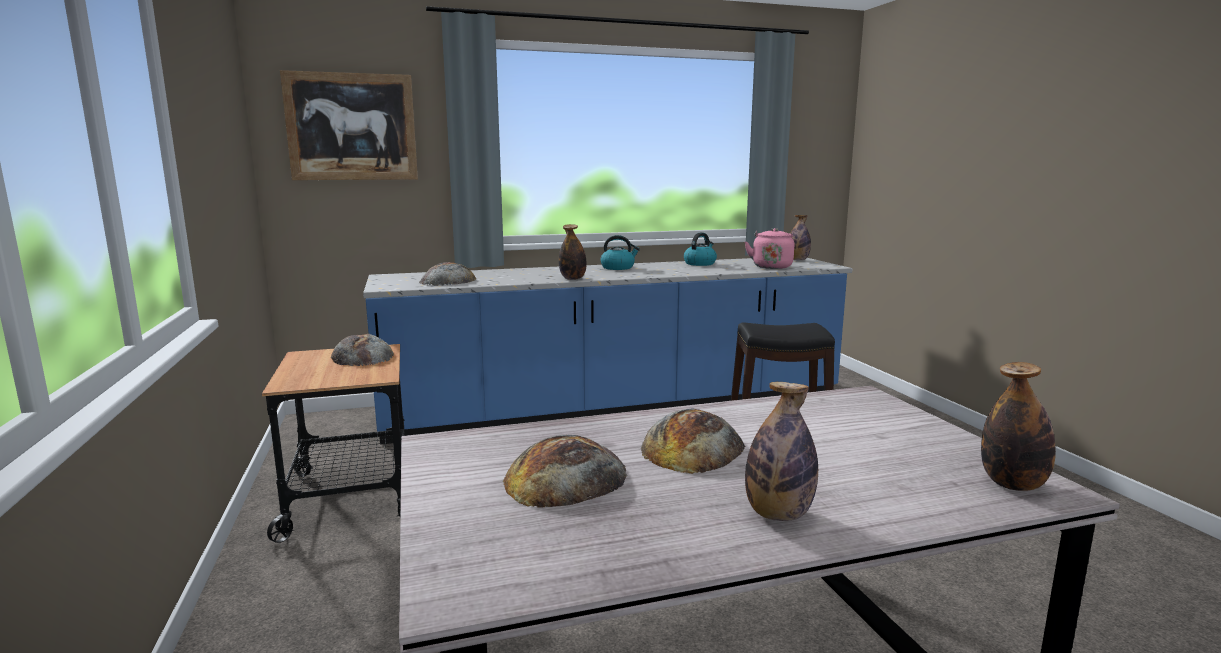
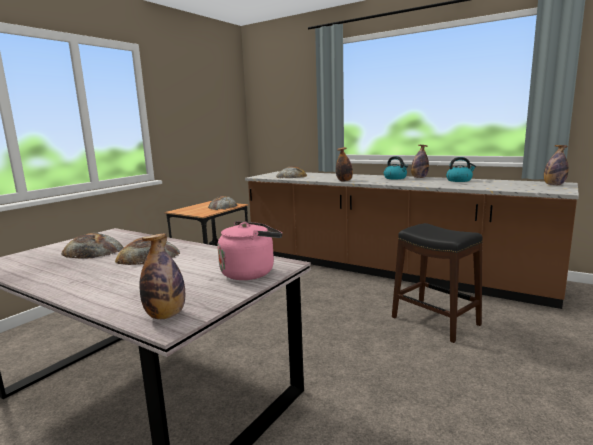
camera: 50 degrees right, 0 degrees up
(352, 127) = (281, 96): picture -> none
(617, 408) = (386, 271): blue counter -> brown counter
(771, 266) = (505, 187): pink kettle -> pink kettle (250, 272)
(778, 514) = (80, 282): bottle -> bottle (419, 178)

